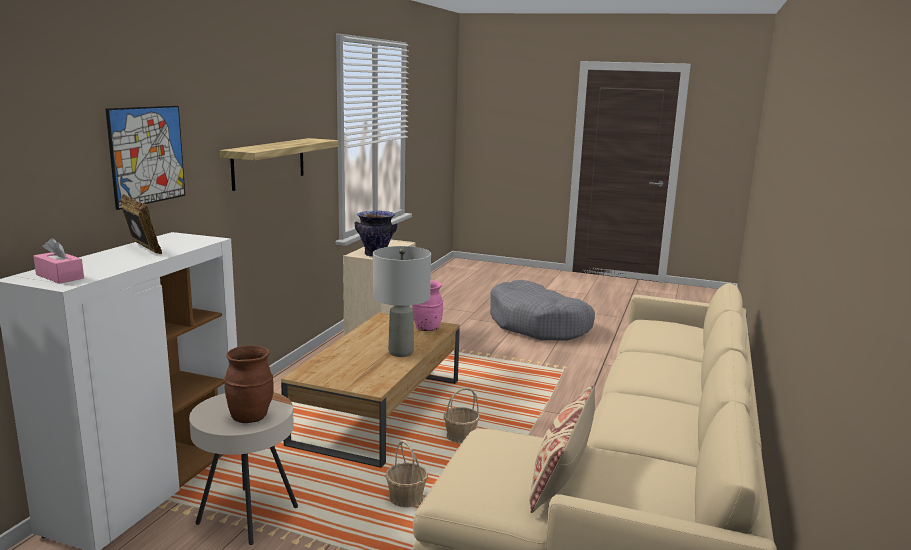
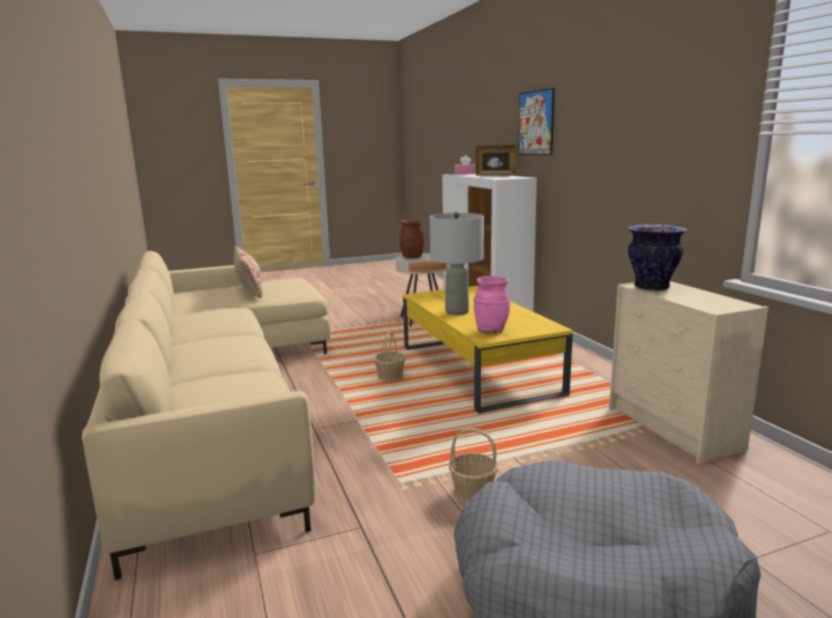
camera: 140 degrees right, 0 degrees up
(269, 163) = (626, 141): shelf -> none
(379, 411) = (477, 369): brown coffee table -> yellow coffee table
(406, 498) = (366, 344): basket -> basket (472, 492)

